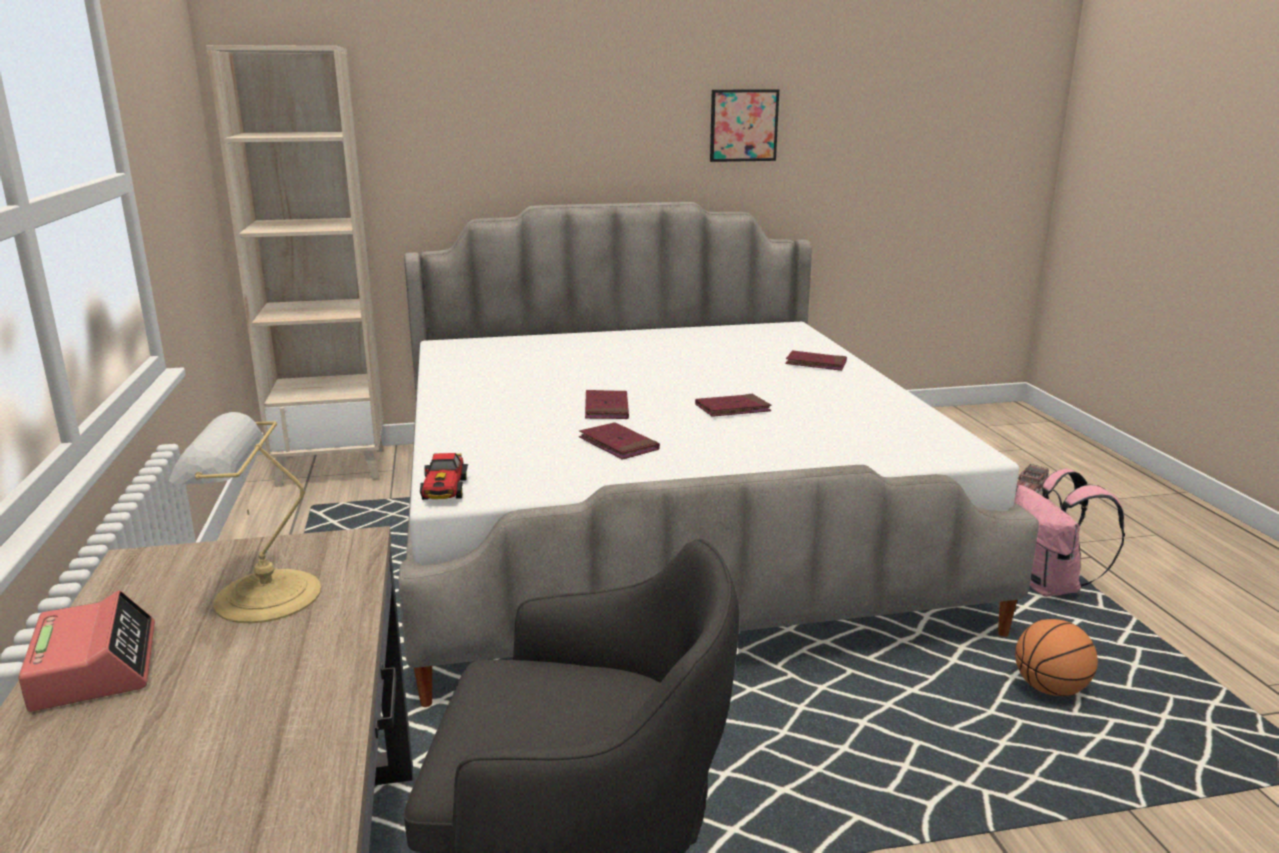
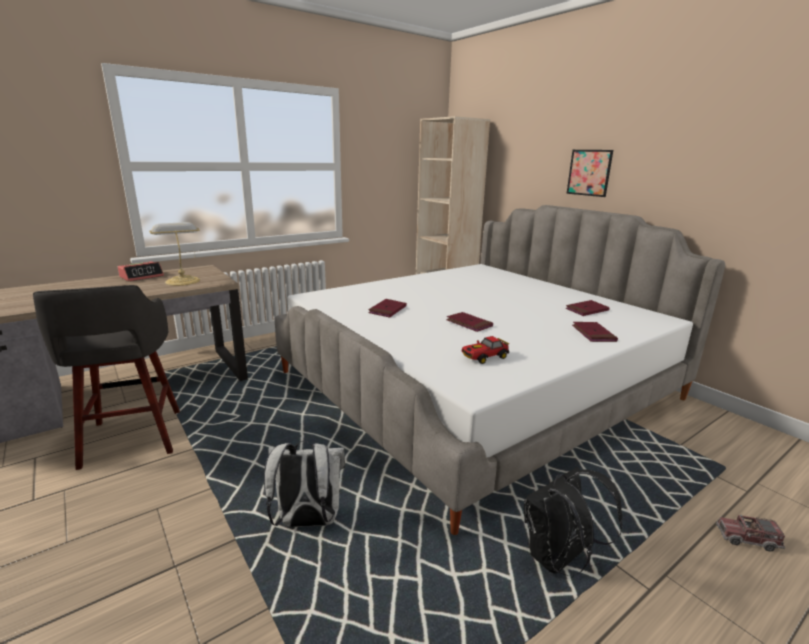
camera: 65 degrees right, 0 degrees up
(444, 491) = (311, 295): toy car -> toy car (484, 357)
(606, 408) = (434, 301): red book -> red book (587, 310)
(743, 125) = (697, 165): picture -> picture (589, 172)
(962, 750) = (307, 521): none -> white backpack
(1050, 586) = (557, 559): pink backpack -> black backpack
(1050, 689) = (396, 562): basketball -> none

